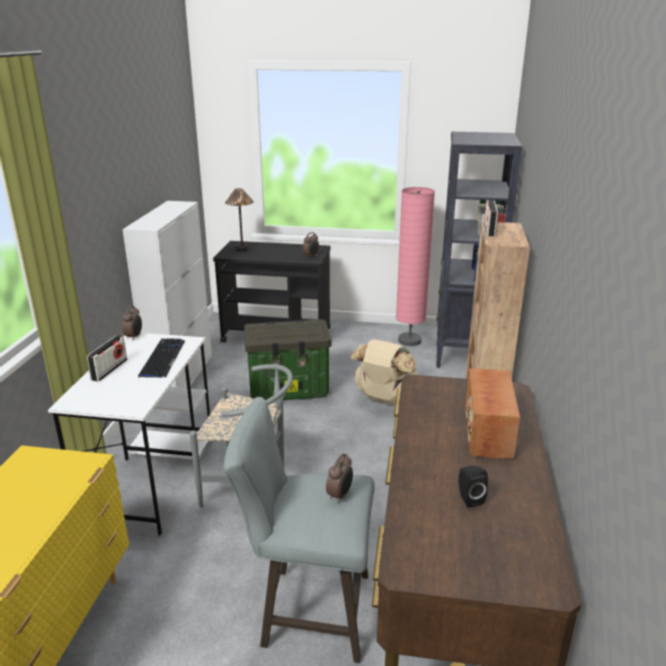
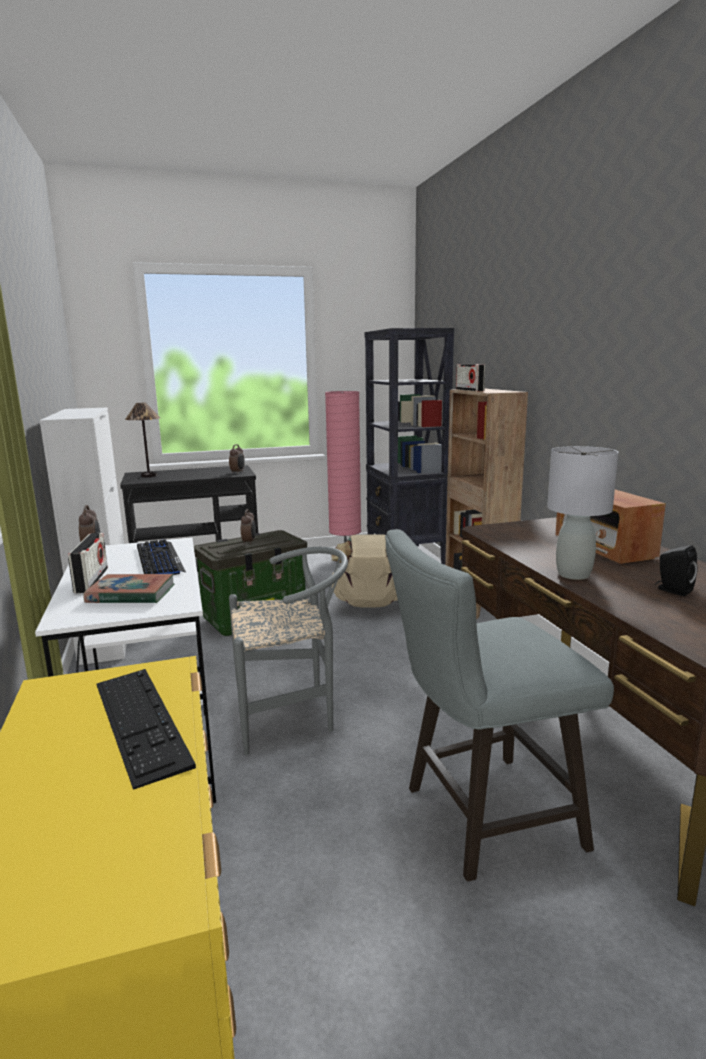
camera: 25 degrees left, 10 degrees down
(47, 495) = (140, 721): none -> keyboard
(119, 390) = (131, 594): none -> book
(340, 495) = (523, 632): alarm clock -> alarm clock (249, 542)
(416, 457) = (574, 575): none -> grey table lamp

